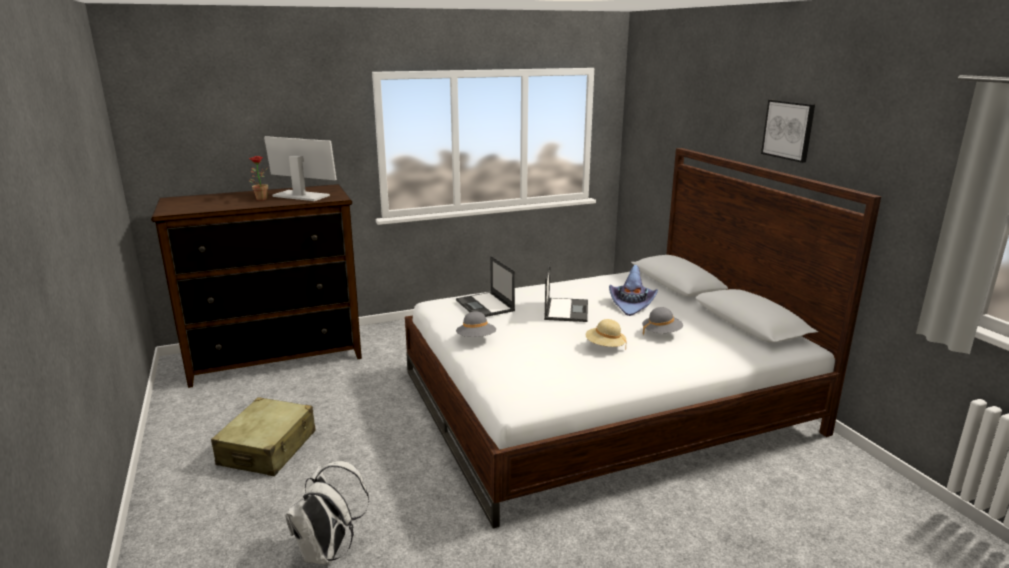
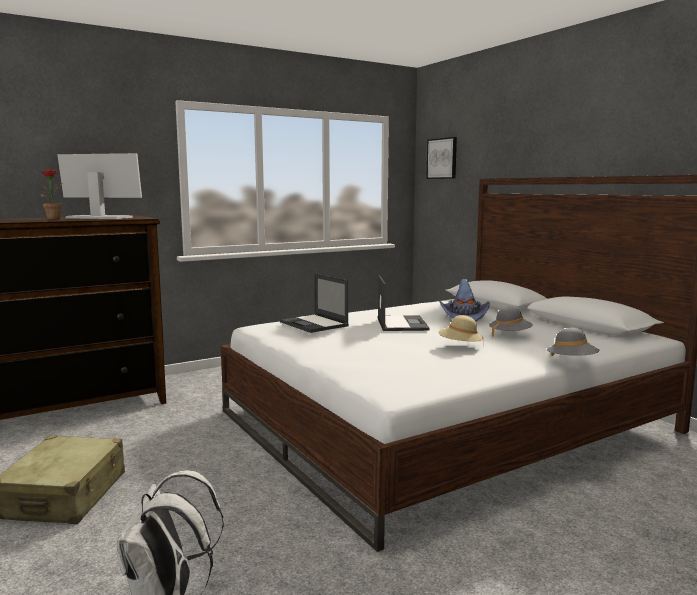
camera: 10 degrees left, 10 degrees down
(476, 339) = (317, 347): grey hat -> grey hat (572, 362)
(788, 130) = (602, 136): picture -> picture (442, 158)

